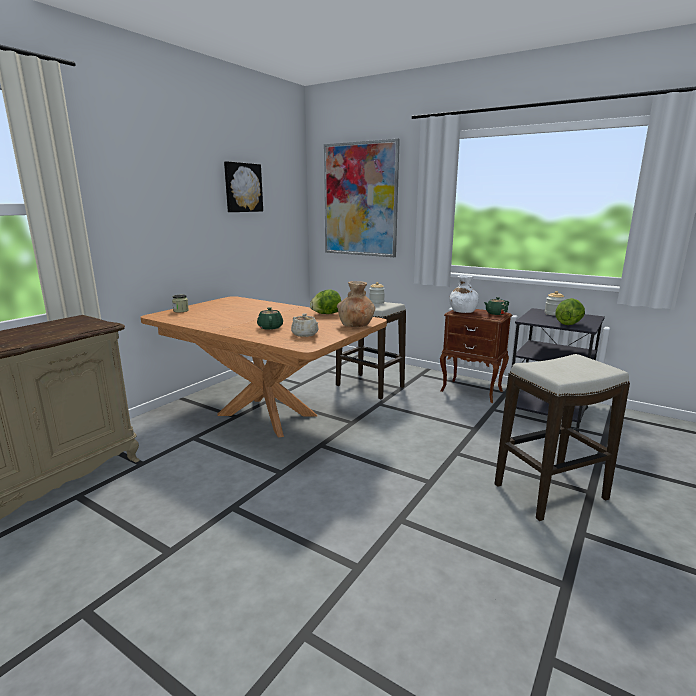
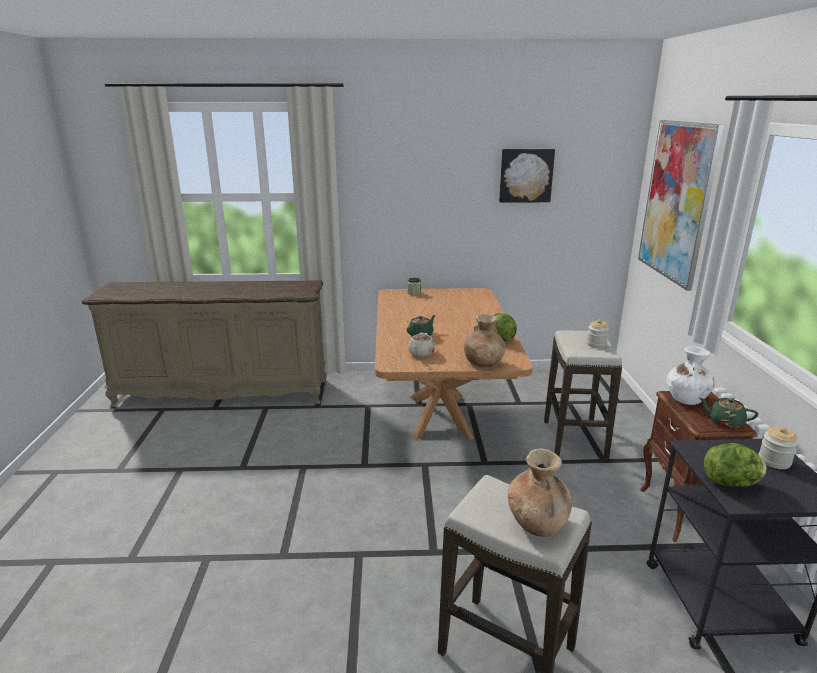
camera: 55 degrees right, 5 degrees up
(584, 365) = (537, 523): none -> brown vase

